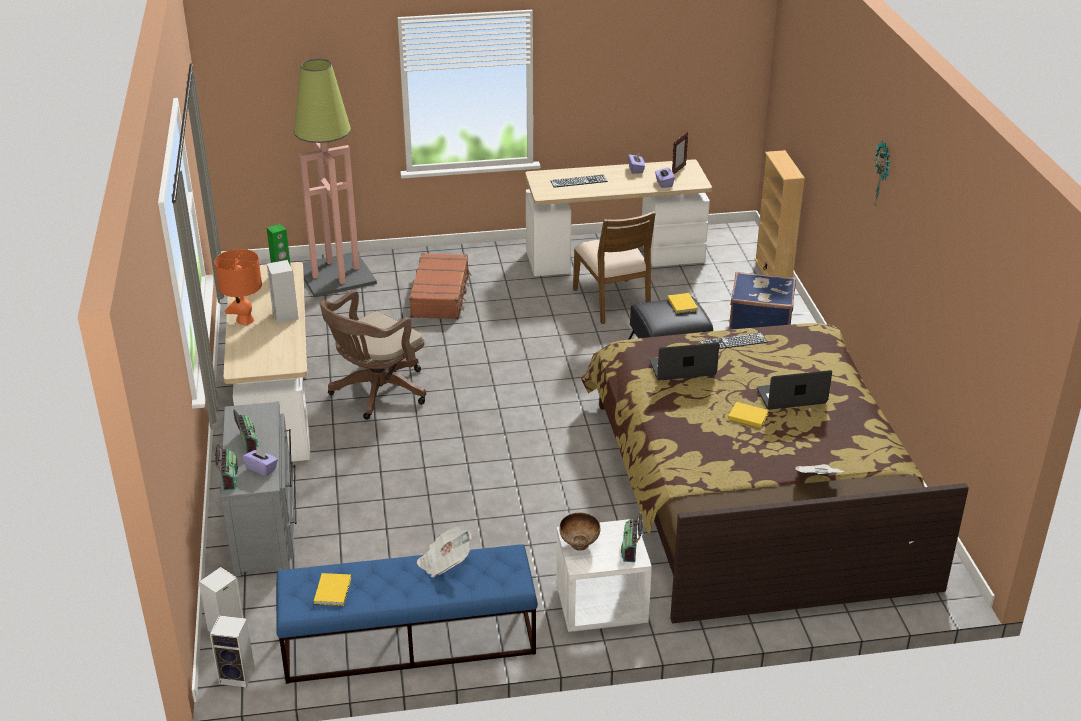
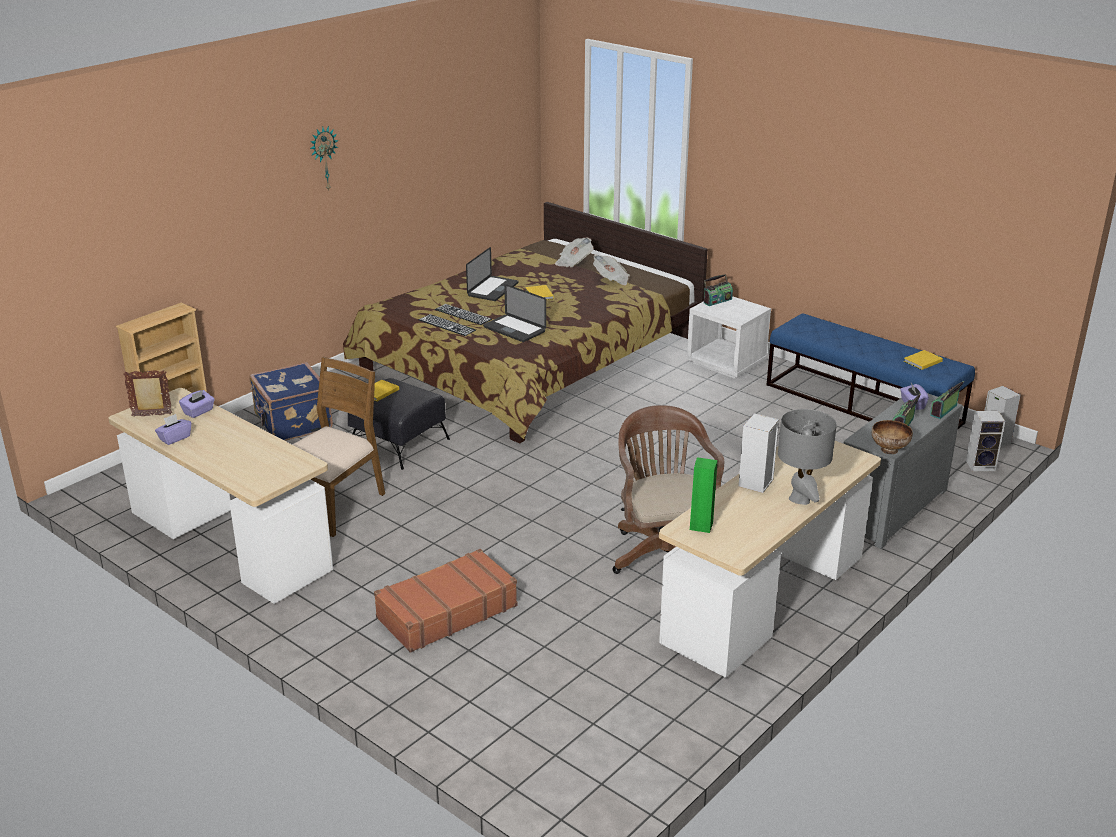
camera: 130 degrees left, 5 degrees down
(245, 320) = (800, 499): orange table lamp -> grey table lamp
(336, 274) = (494, 719): floor lamp -> none
(376, 393) = (665, 553): brown office chair -> brown office chair turned 105 degrees counterclockwise
(444, 563) = (834, 342): newspaper -> newspaper (611, 279)
(579, 181) = (245, 458): keyboard -> keyboard (463, 314)
(579, 544) = (742, 314): bowl -> bowl (889, 450)
(791, 397) = (493, 289): laptop -> laptop turned 105 degrees counterclockwise

